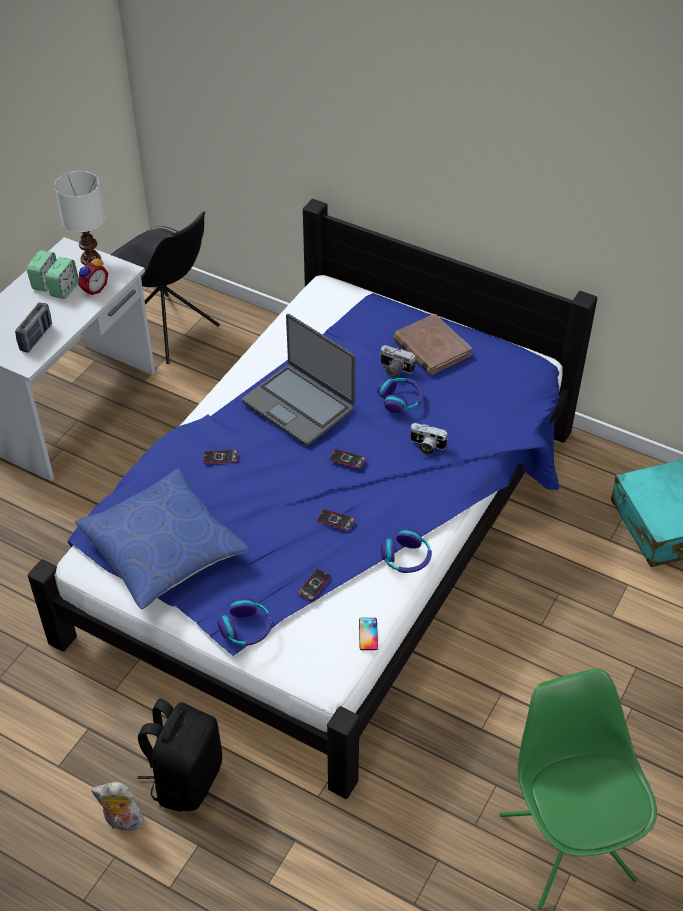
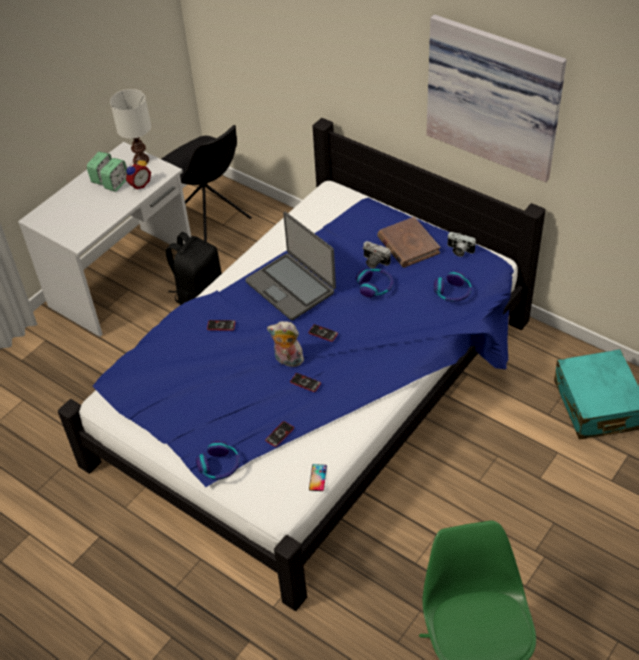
camera: 10 degrees right, 0 degrees up
(36, 338) = (88, 221): radio -> none
(122, 822) = (115, 613): plush toy -> plush toy (287, 361)
(163, 550) = (164, 398): blue pillow -> none
(185, 778) = (169, 582): black backpack -> black backpack (198, 294)
(406, 558) = (358, 417): headphones -> headphones (452, 292)
(426, 446) = (389, 326): camera -> camera (459, 250)
(538, 163) = (495, 95): none -> picture

